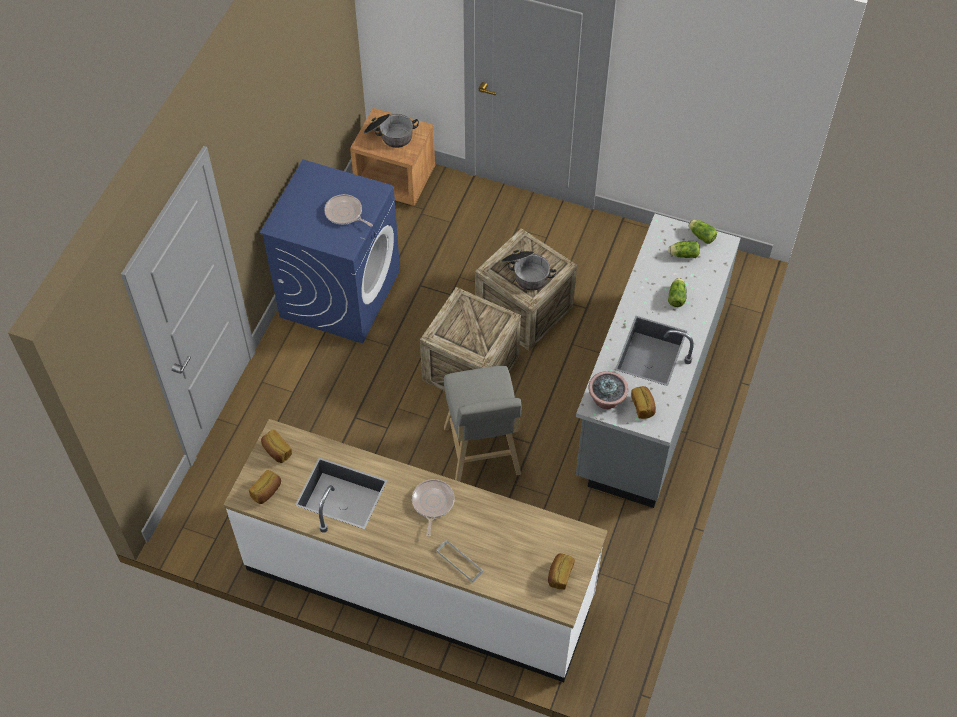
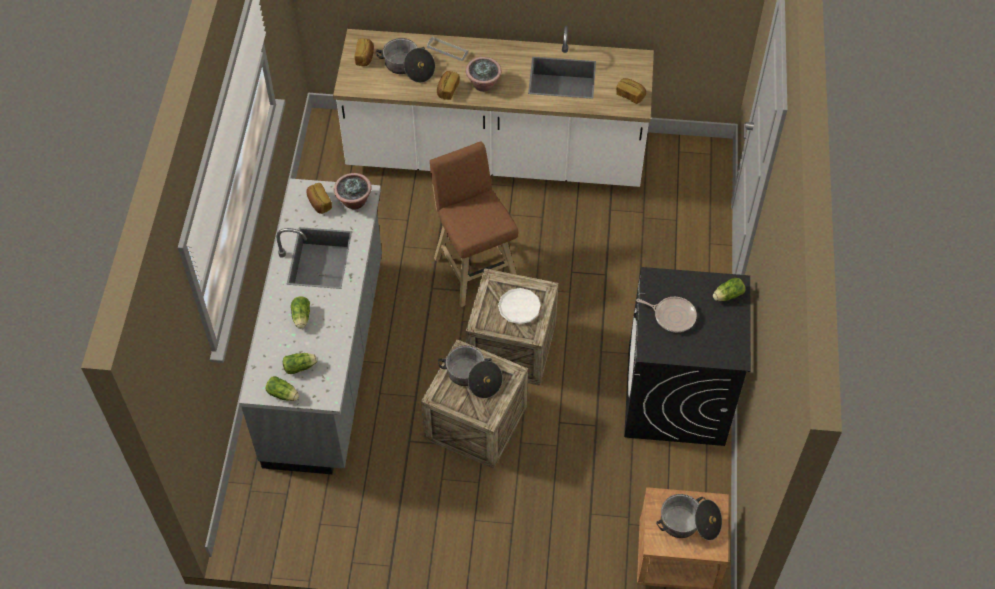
camera: 165 degrees right, 0 degrees up
(267, 491) = (623, 65): bread -> bread (447, 90)
(289, 219) = (727, 295): none -> lettuce
(340, 293) = (676, 396): blue washing machine -> black washing machine
(432, 503) = (483, 84): frying pan -> potted plant
(464, 324) = (519, 308): none -> white plate
(482, 455) = (474, 267): grey stool -> brown stool
(512, 548) = (408, 67): none -> cooking pot

